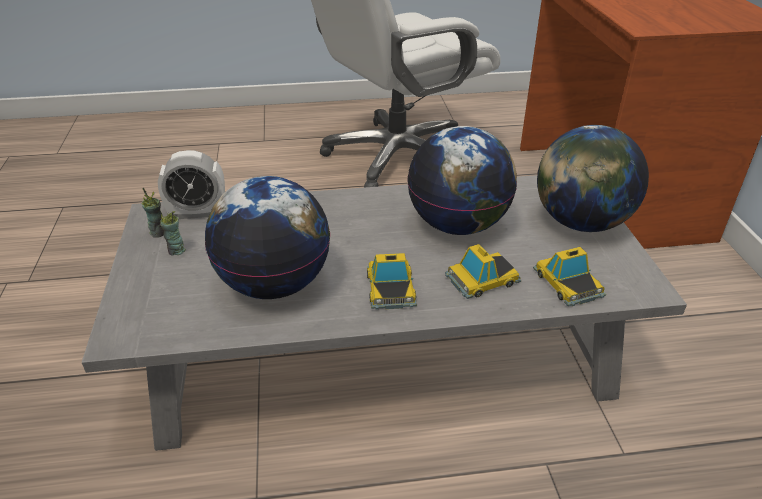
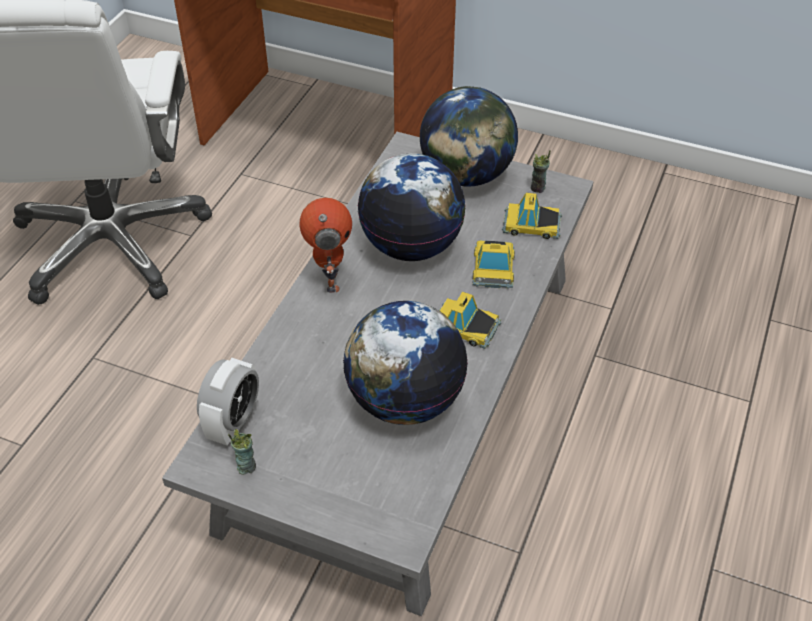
camera: 60 degrees left, 10 degrees up
(176, 251) = (293, 459): cup -> cup (538, 188)
(379, 200) = (329, 278): none -> toy robot

